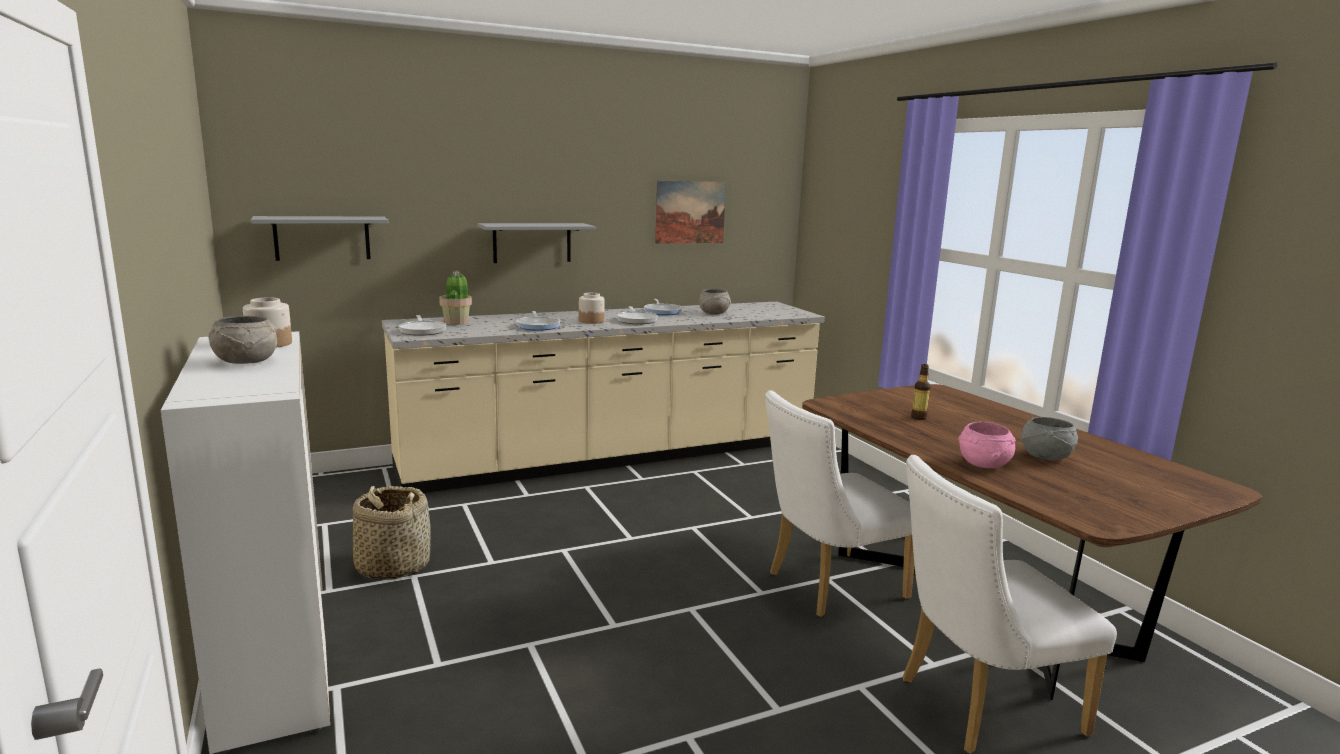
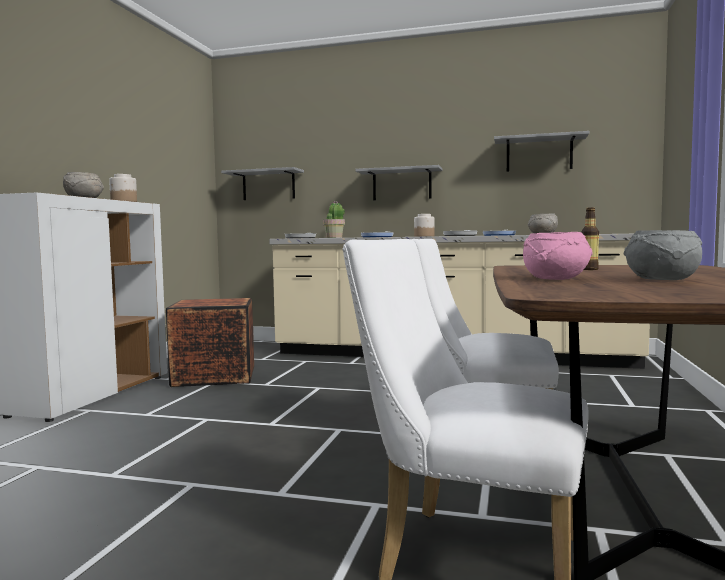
camera: 40 degrees right, 10 degrees down
(393, 566) = (214, 376): basket -> crate
(690, 212) = (539, 154): picture -> grey shelf

